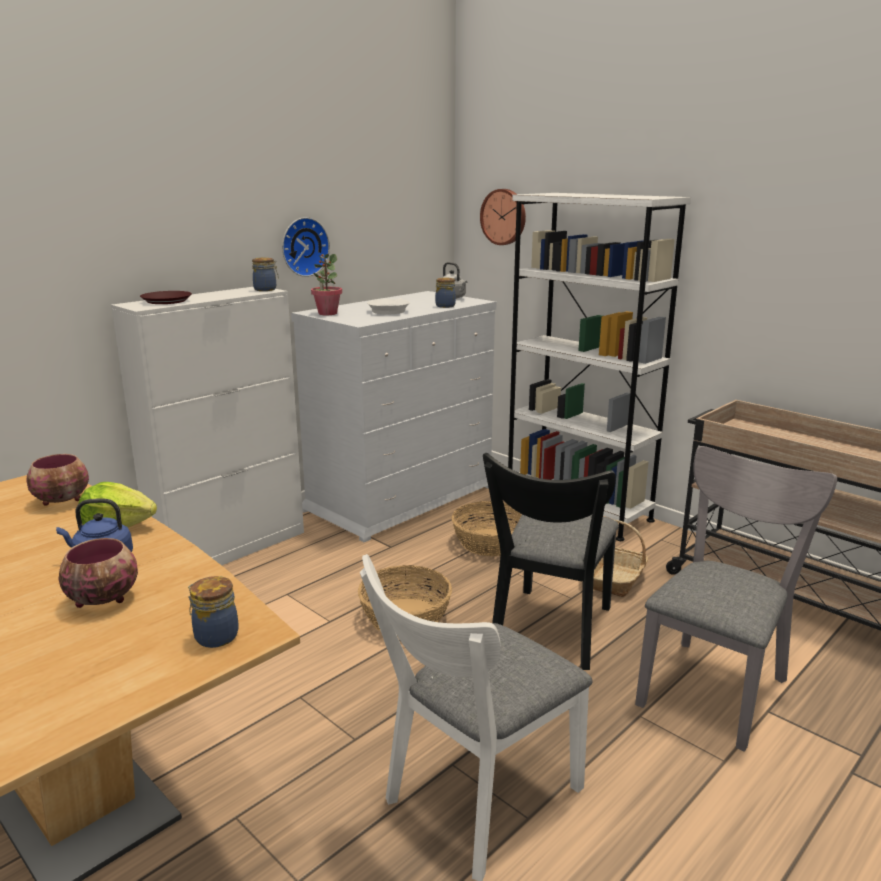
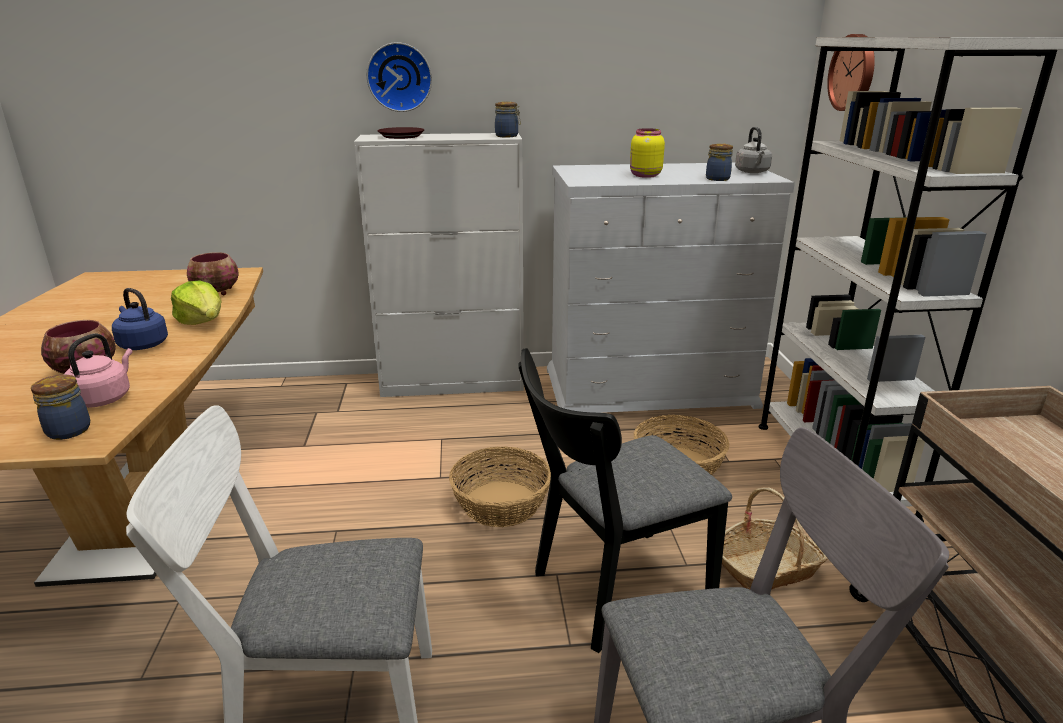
camera: 40 degrees right, 5 degrees up
(183, 607) = (104, 398): none -> pink kettle
(303, 246) = (581, 95): wall clock -> wall clock (399, 77)
(327, 313) = (579, 170): potted plant -> none
(389, 310) = (644, 175): white frying pan -> yellow jar

